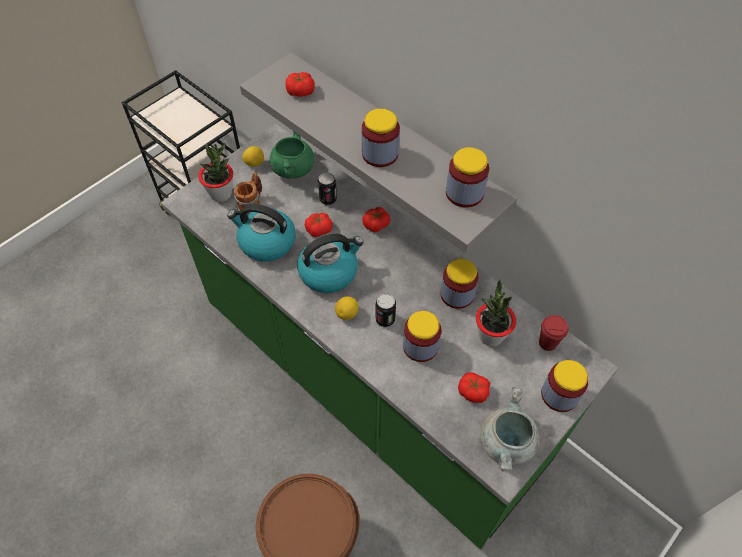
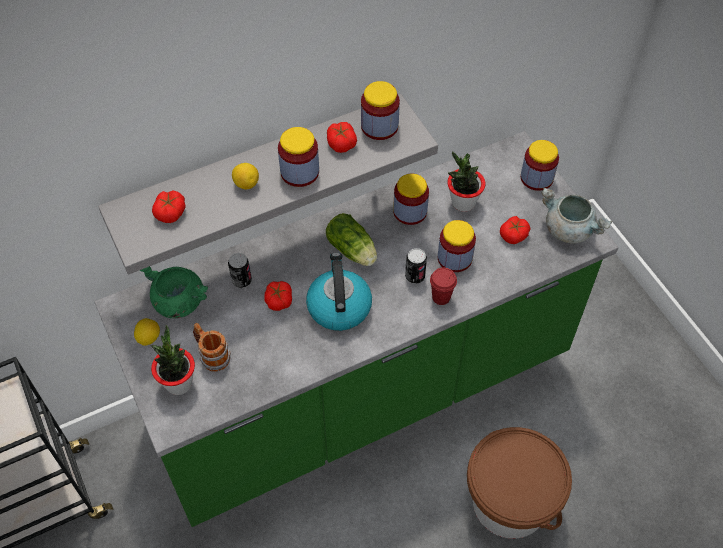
camera: 70 degrees left, 0 degrees up
(266, 242) = (273, 354): kettle -> none
(347, 314) = (396, 305): lemon -> lemon (246, 184)
(376, 224) = (296, 248): tomato -> tomato (341, 143)
(391, 264) = (353, 251): none -> lettuce
(547, 343) = (485, 166): red cup -> red cup (441, 297)

